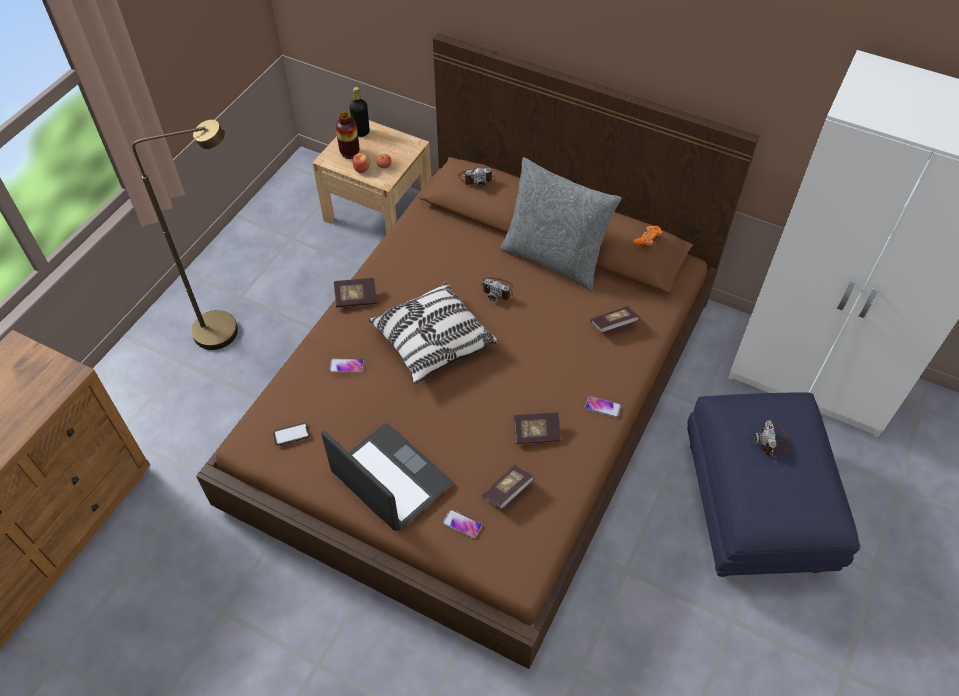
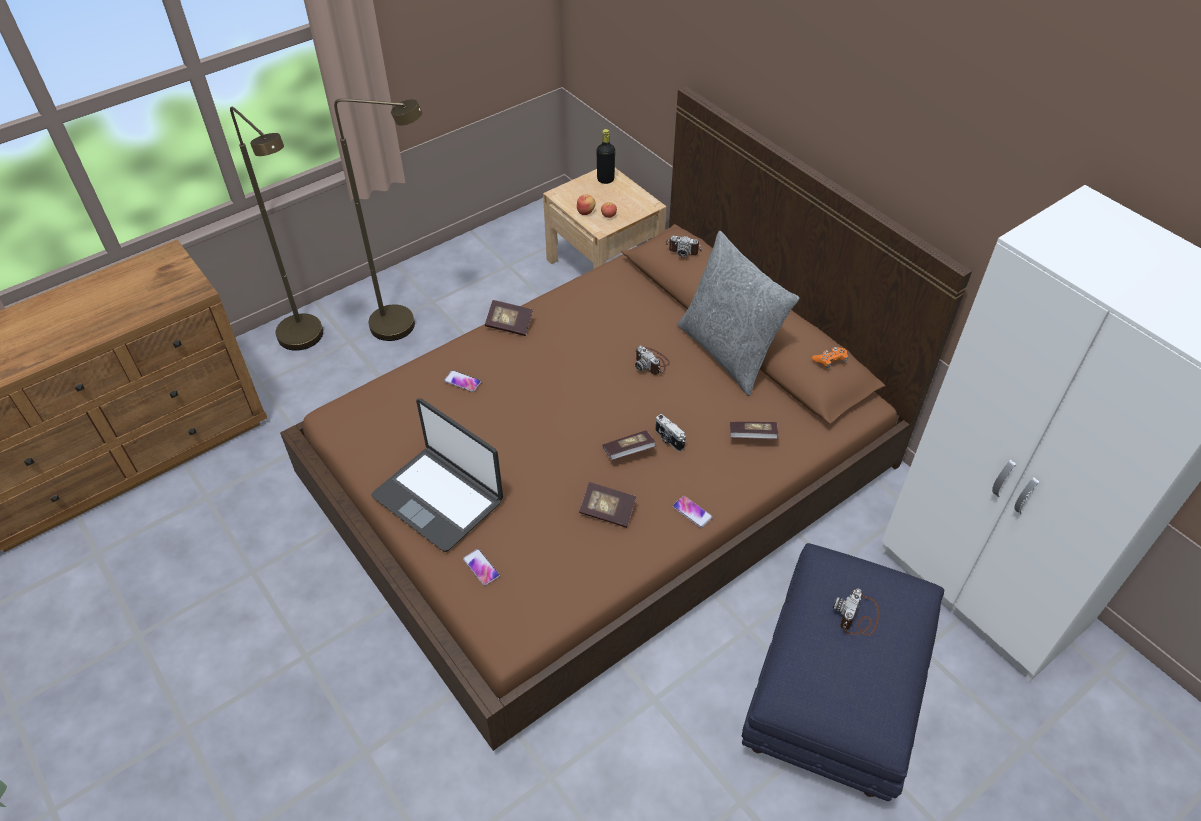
camera: 25 degrees right, 5 degrees down
(142, 375) = (308, 341): none -> brown floor lamp
(291, 434) = (375, 423): phone -> none
(350, 153) = (583, 194): vase -> none
(390, 479) = (439, 498): laptop -> laptop turned 150 degrees clockwise
(433, 342) = (557, 389): pillow -> none
(507, 491) = (544, 555): book -> book (628, 452)
(550, 353) = (668, 440): none -> camera

